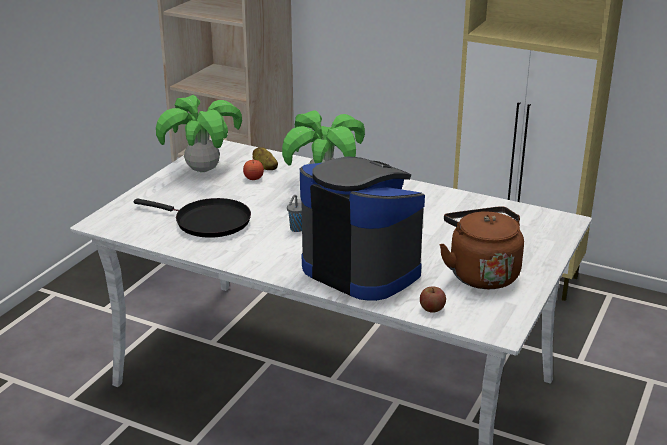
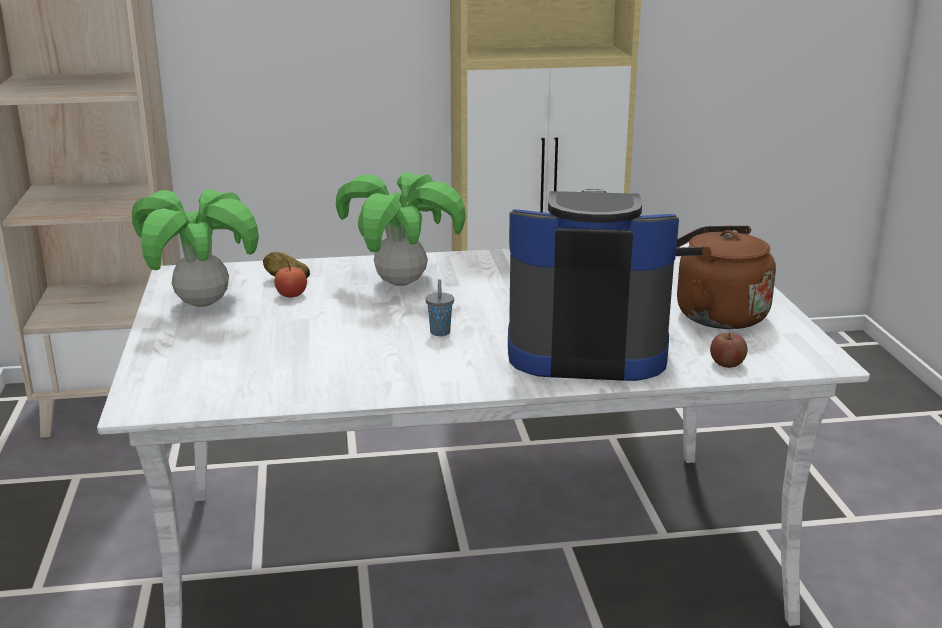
camera: 35 degrees left, 5 degrees down
(208, 222) = (309, 358): black frying pan -> none

